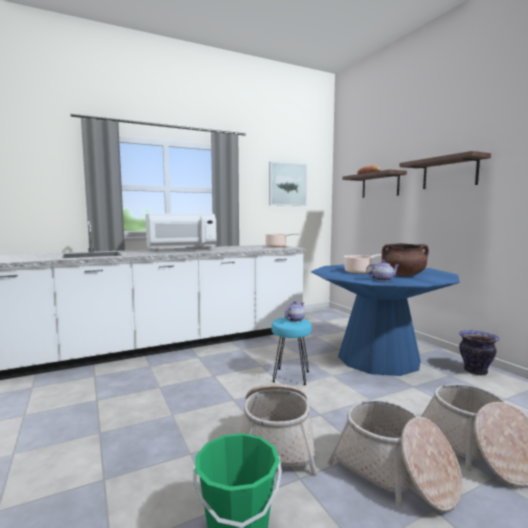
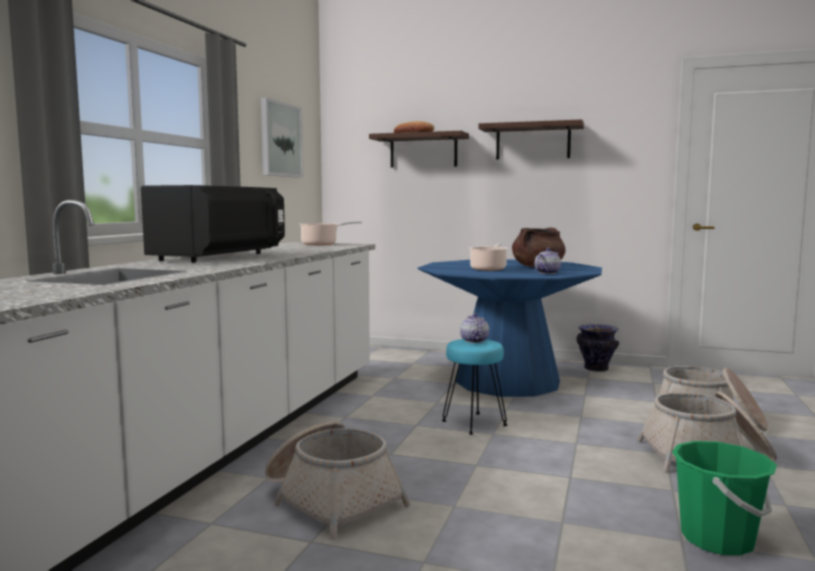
camera: 45 degrees left, 0 degrees up
(181, 250) = (220, 257): white microwave -> black microwave
(276, 441) = (598, 476): basket -> basket (331, 499)

